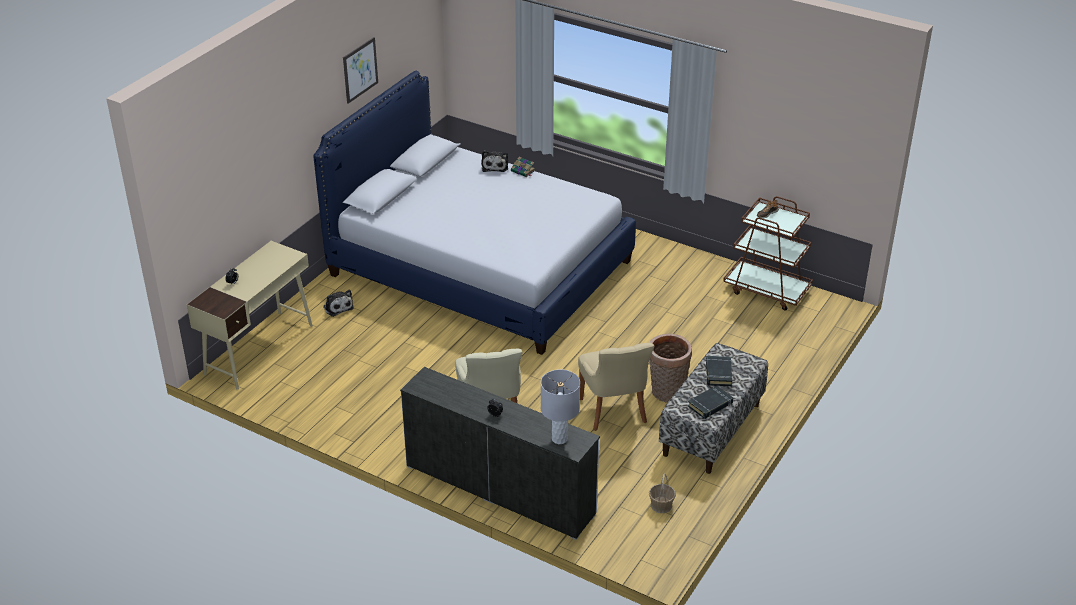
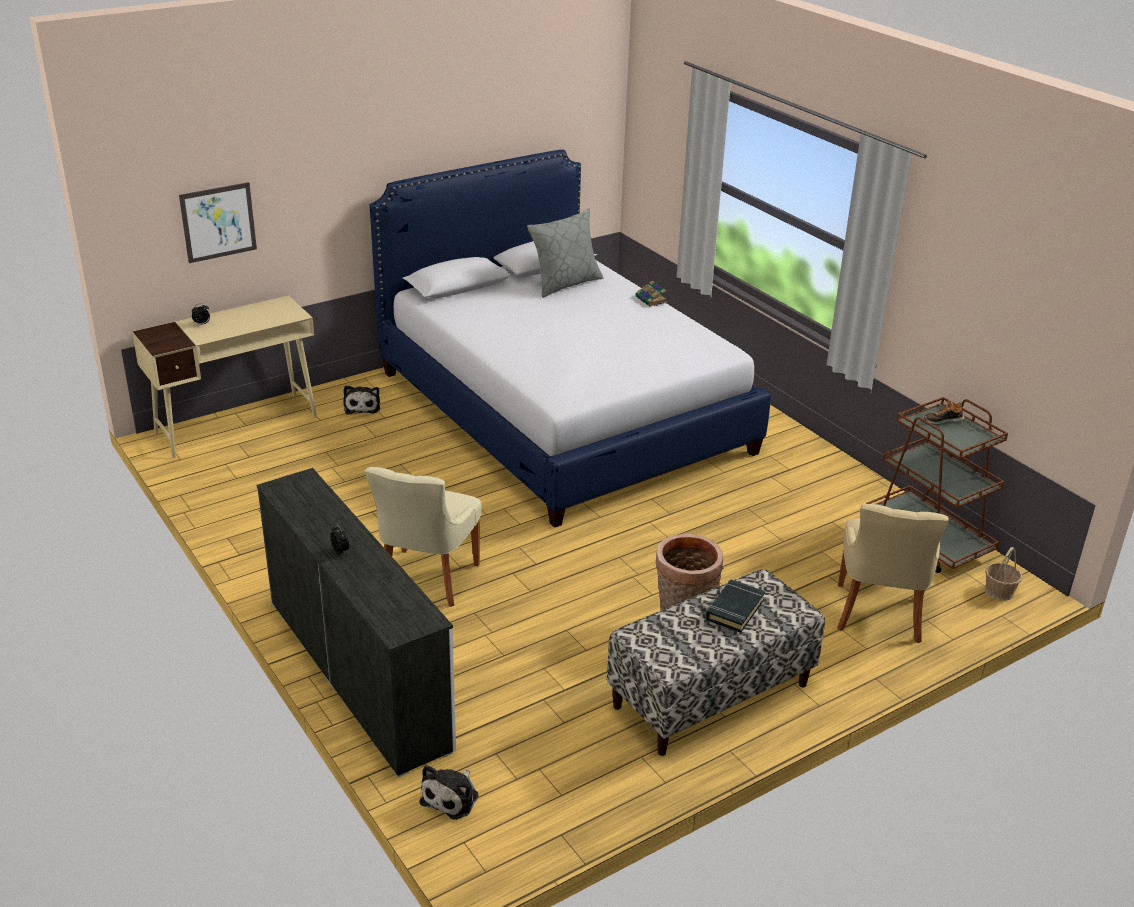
camera: 25 degrees right, 5 degrees down
(360, 70) = (471, 120): picture -> picture (218, 222)
(454, 173) = (565, 284): none -> grey pillow
(495, 166) = (621, 287): plush toy -> plush toy (452, 797)
(559, 438) = (394, 610): grey table lamp -> none
(614, 412) = (591, 626): beige chair -> beige chair (879, 615)
(661, 505) = (555, 775): basket -> basket (999, 591)
(710, 405) = (688, 648): black book -> none

